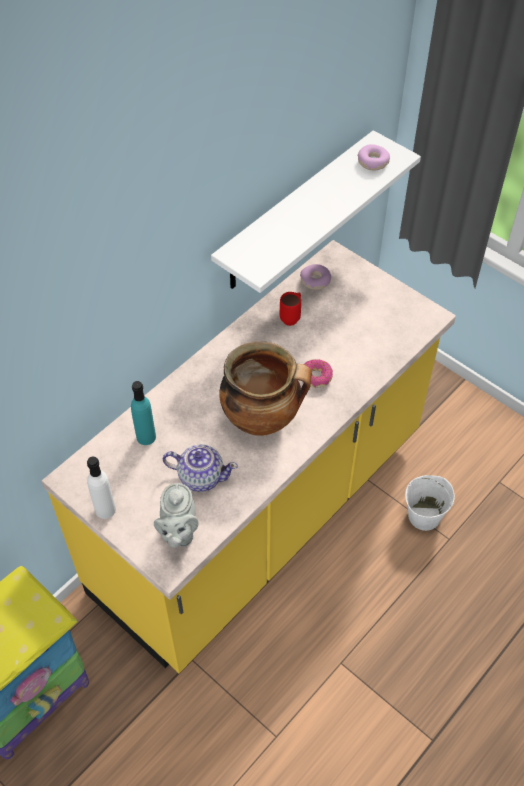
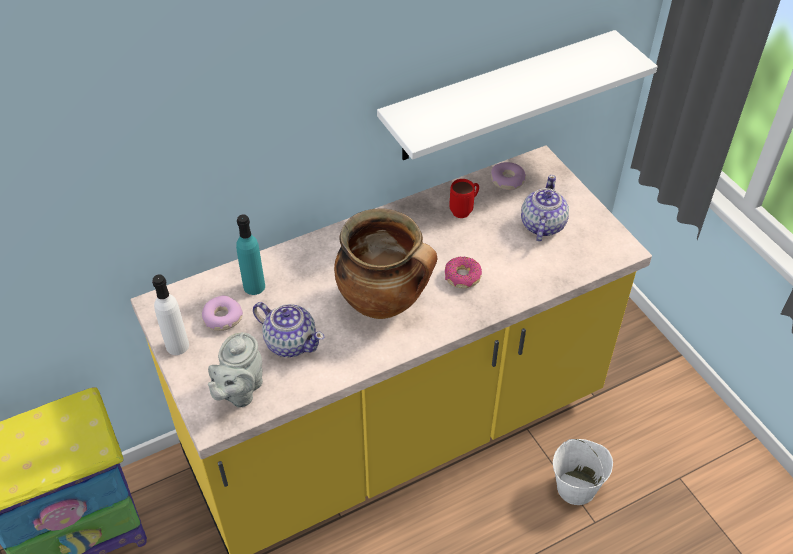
camera: 20 degrees right, 5 degrees down
(360, 313) = (542, 225): none -> teapot
(372, 162) = (599, 60): donut -> donut (222, 318)

